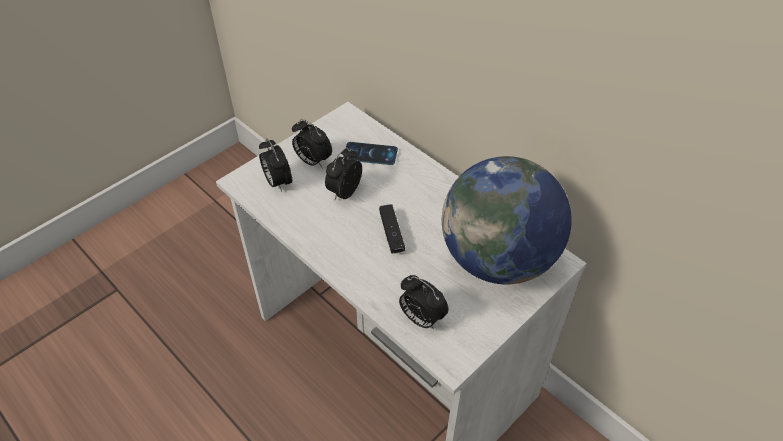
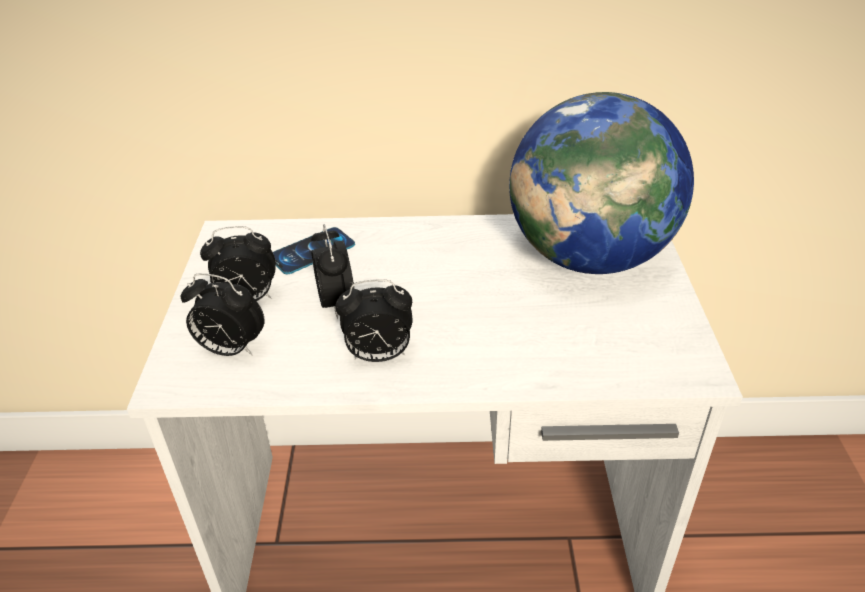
camera: 45 degrees left, 10 degrees down
(391, 233) = (454, 306): black game controller -> none
(421, 318) = (609, 359): alarm clock -> alarm clock (378, 356)

